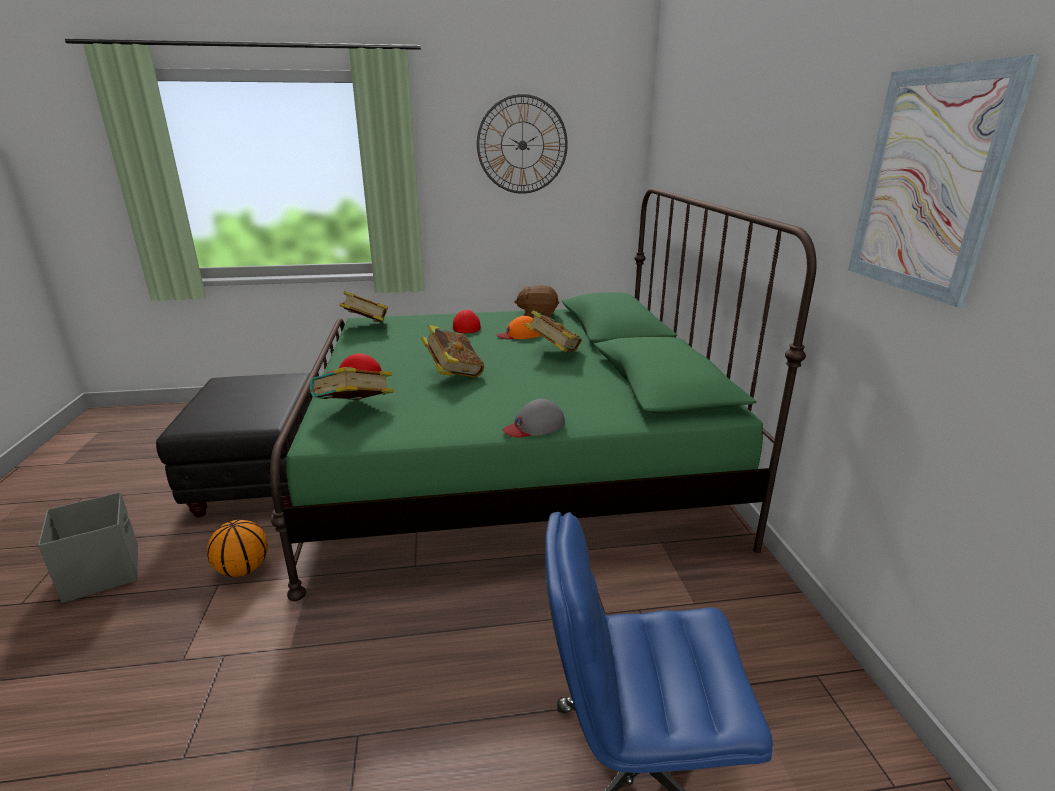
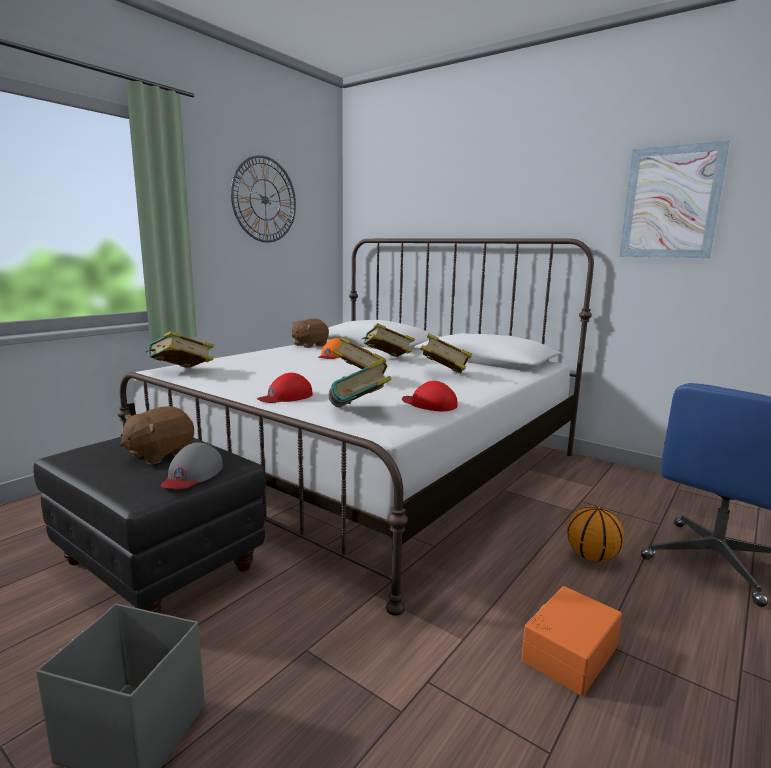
camera: 45 degrees left, 10 degrees down
(243, 569) = (305, 626): basketball -> basketball (591, 556)
(251, 398) = (159, 454): none -> brown plush toy
(323, 716) = (567, 652): none -> orange storage box
(466, 327) = (277, 358): red cap -> red cap (429, 404)
(512, 460) = (365, 464): green bed -> white bed
(534, 426) = (492, 388): grey cap -> grey cap (192, 474)
(544, 391) = (443, 375): none -> book

